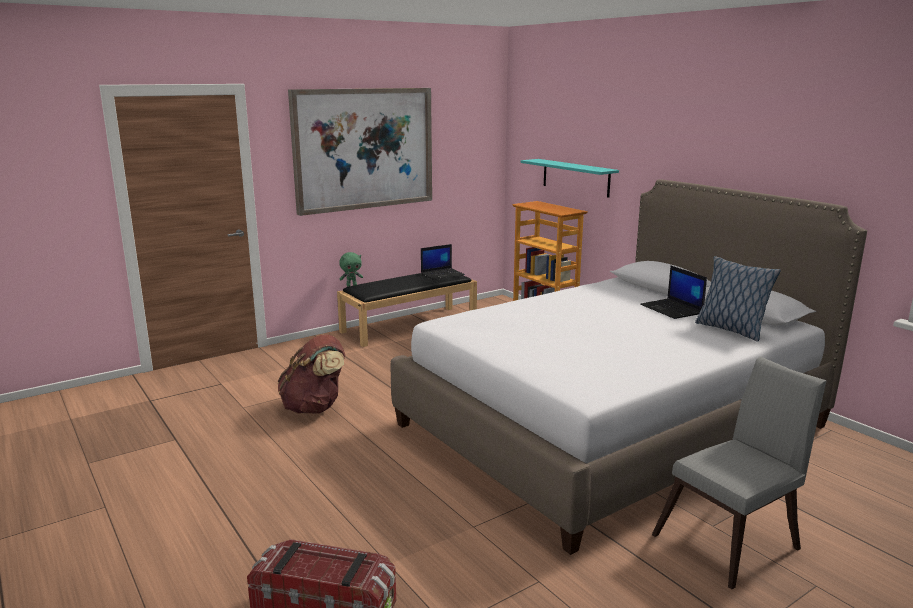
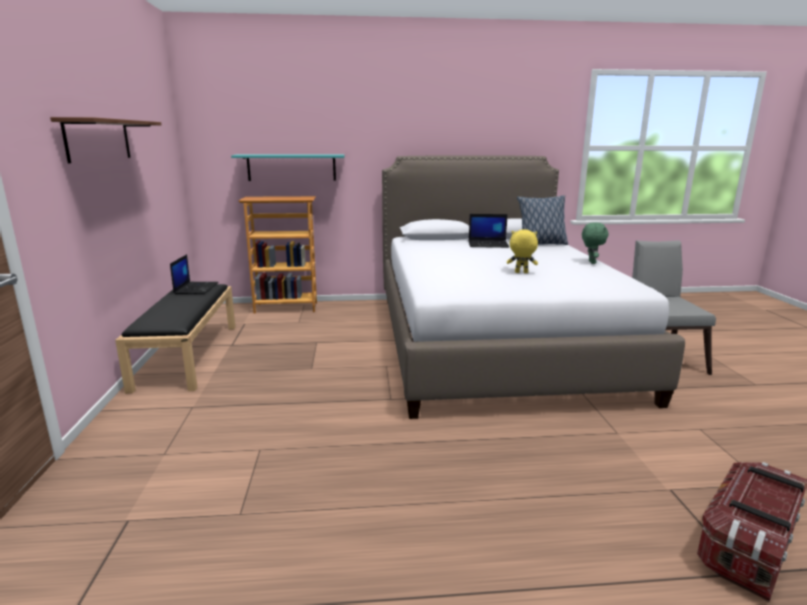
camera: 60 degrees left, 0 degrees up
(315, 407) = (312, 457): brown backpack -> none
(351, 285) = (129, 326): green plush toy -> green plush toy (591, 262)
(363, 149) = (98, 140): picture -> brown shelf
(564, 339) = (521, 273): none -> yellow plush toy

